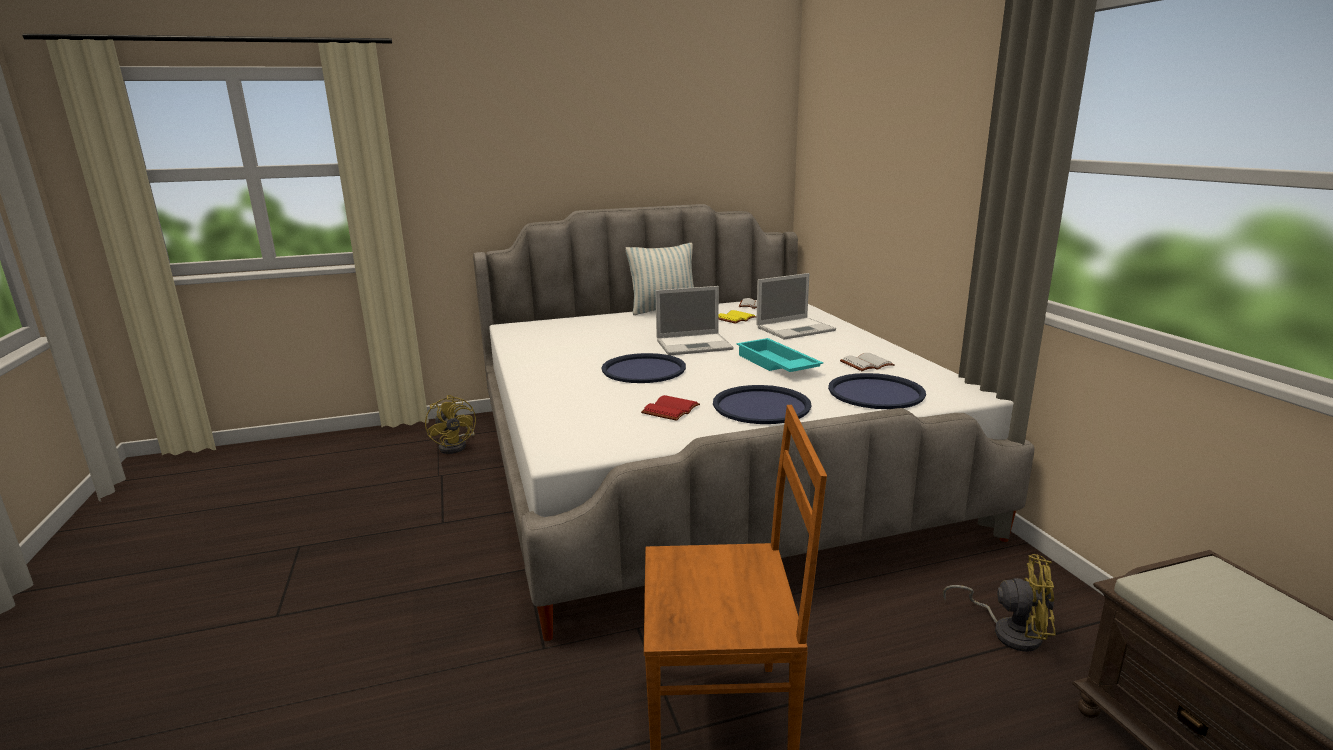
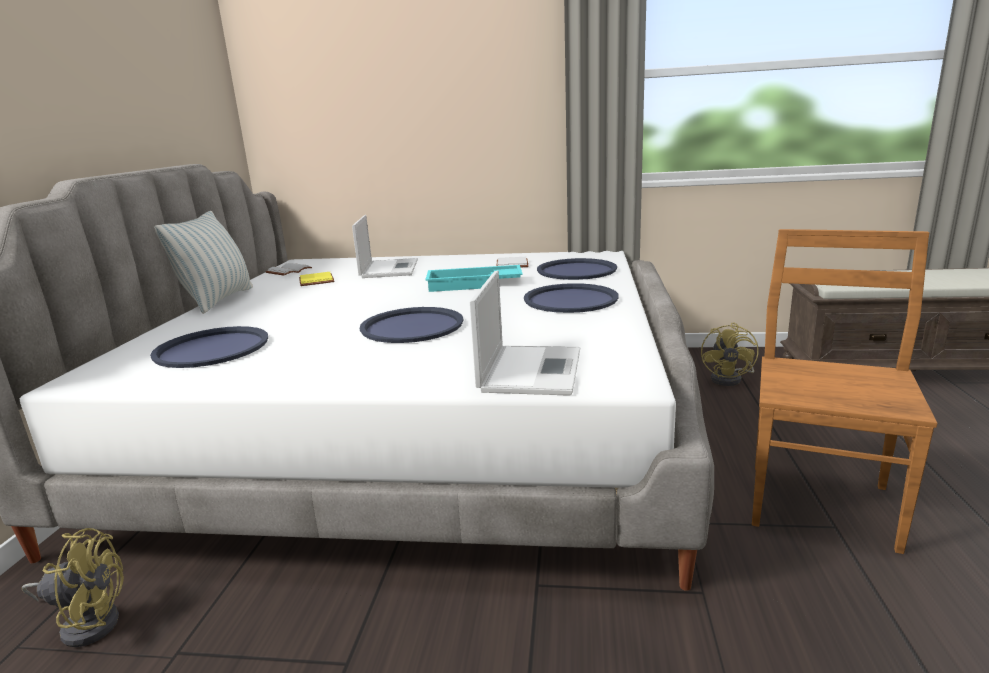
camera: 65 degrees left, 0 degrees up
(570, 335) = (212, 348): none -> blue tray
(670, 409) = (545, 328): red book -> none
(695, 345) = (368, 301): laptop -> laptop (531, 369)
(1009, 631) = (730, 379): yellow fan -> yellow fan turned 150 degrees clockwise

